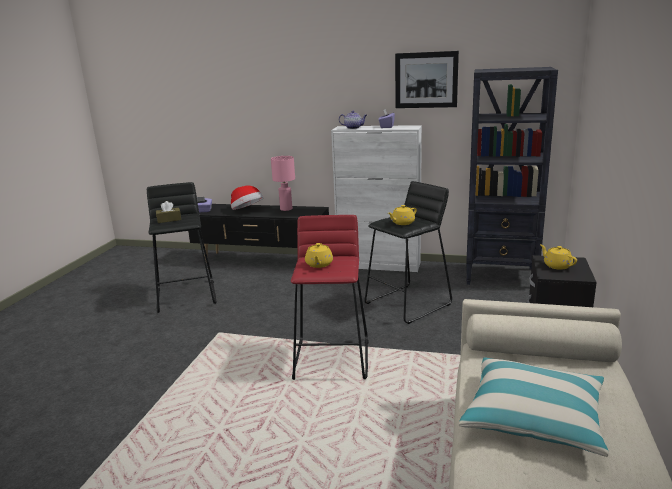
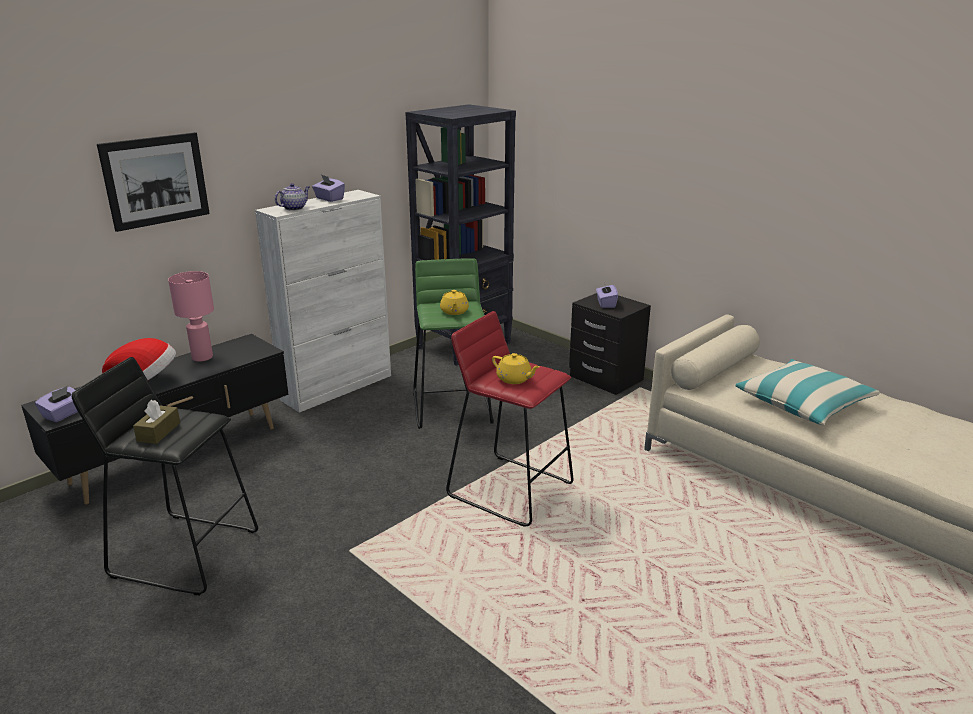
camera: 60 degrees left, 5 degrees up
(408, 304) = (453, 407): black stool -> green stool
(426, 80) = (354, 130): picture -> picture (155, 180)
(556, 265) = (605, 304): yellow teapot -> purple tissue box

